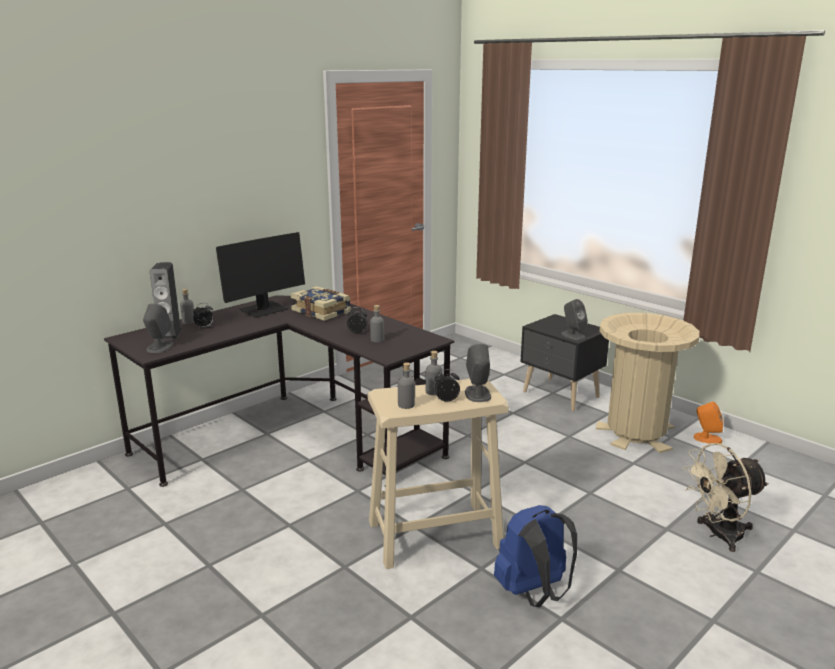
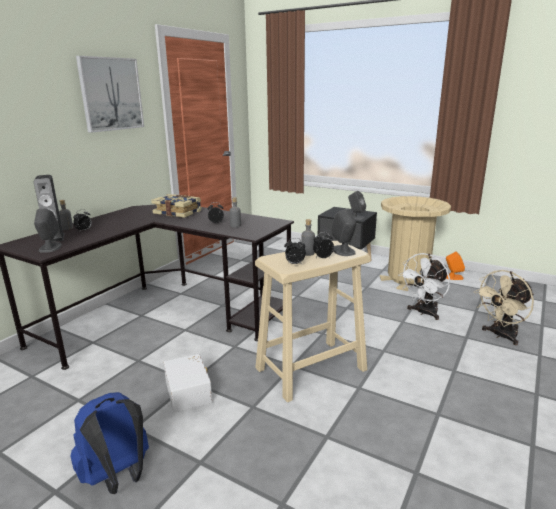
camera: 15 degrees left, 0 degrees up
(258, 161) = (111, 94): none -> picture
(263, 310) = (129, 215): monitor -> none
(283, 535) = (189, 391): none -> white storage box
(406, 405) = (294, 264): grey bottle -> alarm clock
(534, 593) = (407, 399): blue backpack -> blue backpack (118, 477)
(627, 485) = (423, 313): none -> white fan

